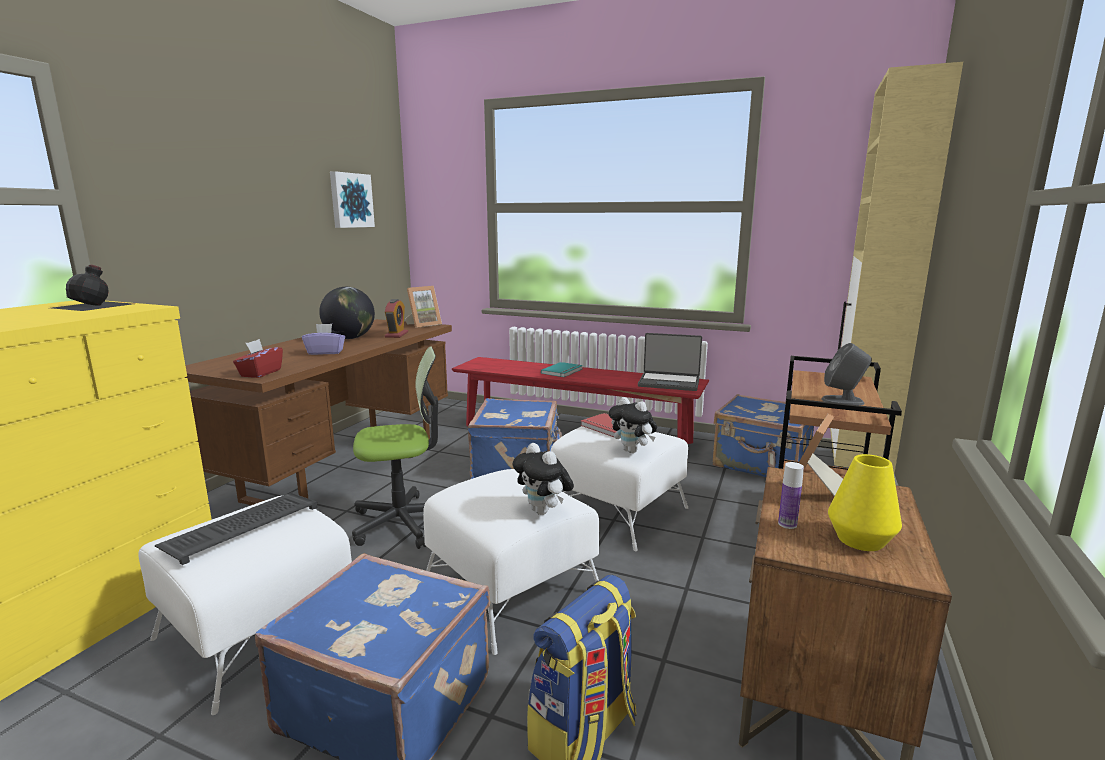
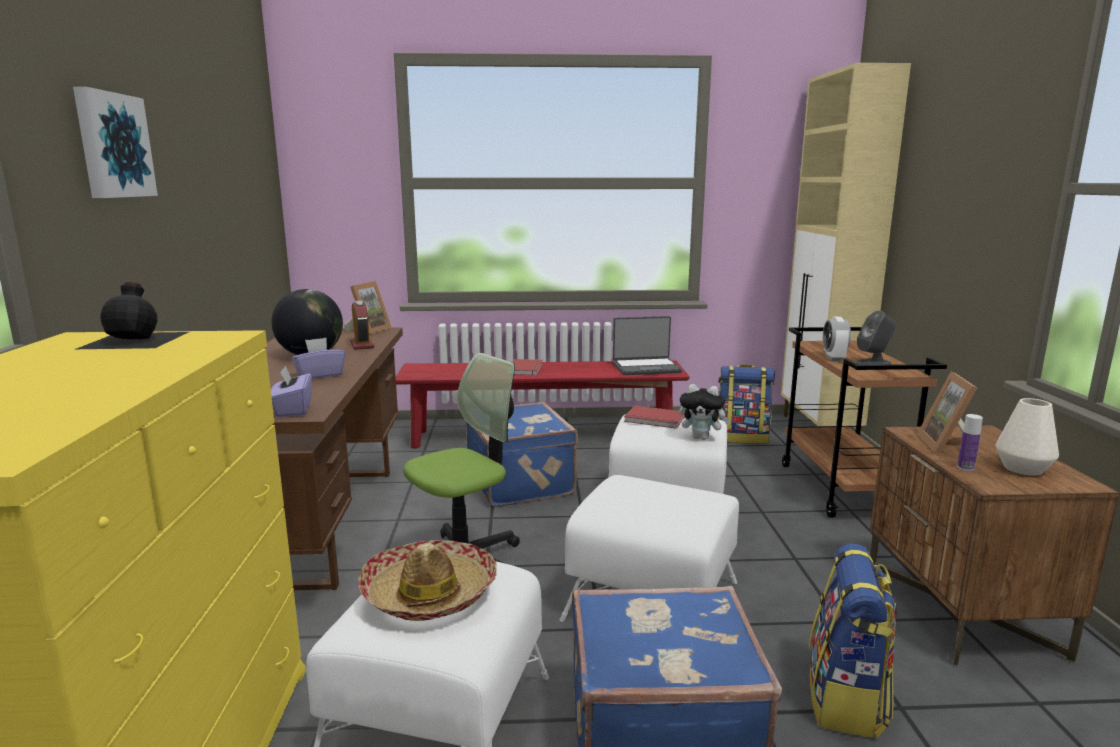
camera: 25 degrees left, 0 degrees up
(243, 526) = (429, 593): keyboard -> hat
(260, 373) = (293, 410): red tissue box -> purple tissue box
(350, 200) = (240, 175): picture -> picture (112, 145)
(543, 511) = (708, 507): plush toy -> none
(563, 371) = (526, 369): turquoise book -> red book
(761, 464) = (742, 437): blue suitcase -> backpack
(806, 391) = (834, 358): none -> alarm clock
(860, 540) = (1023, 469): yellow vase -> white vase

